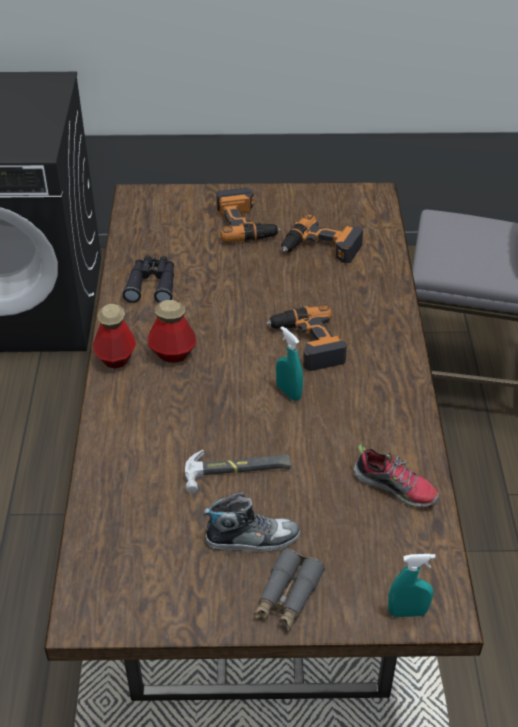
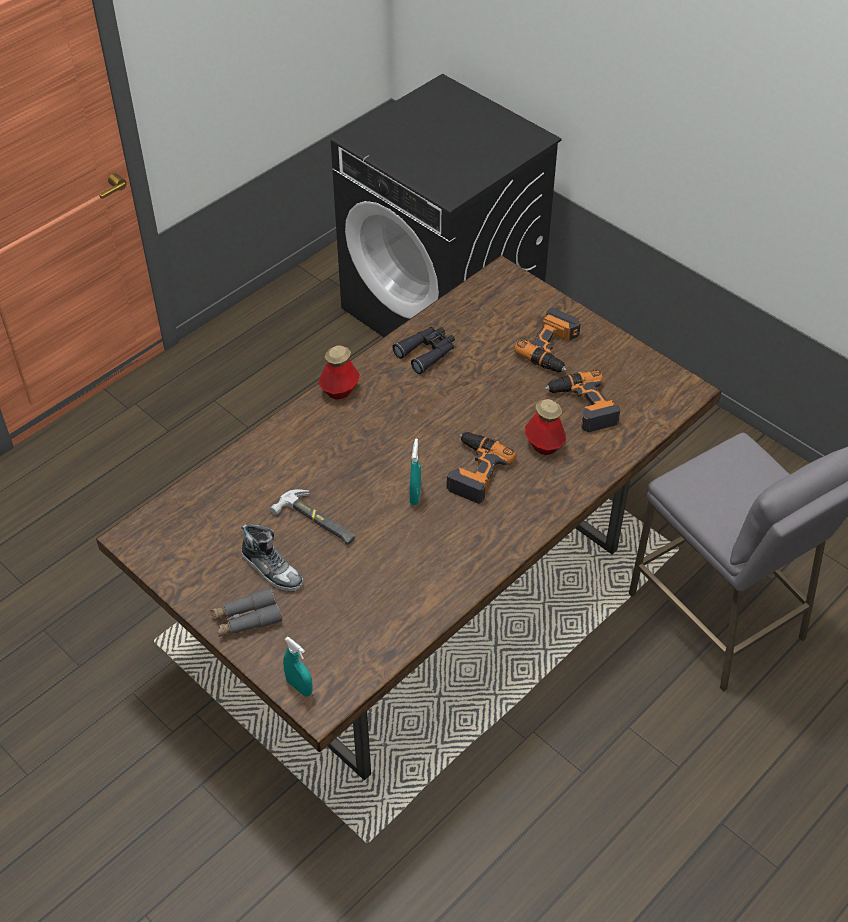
camera: 45 degrees right, 5 degrees up
(173, 353) = (377, 413): bottle -> bottle (544, 445)
(396, 486) = (397, 610): shoe -> none

